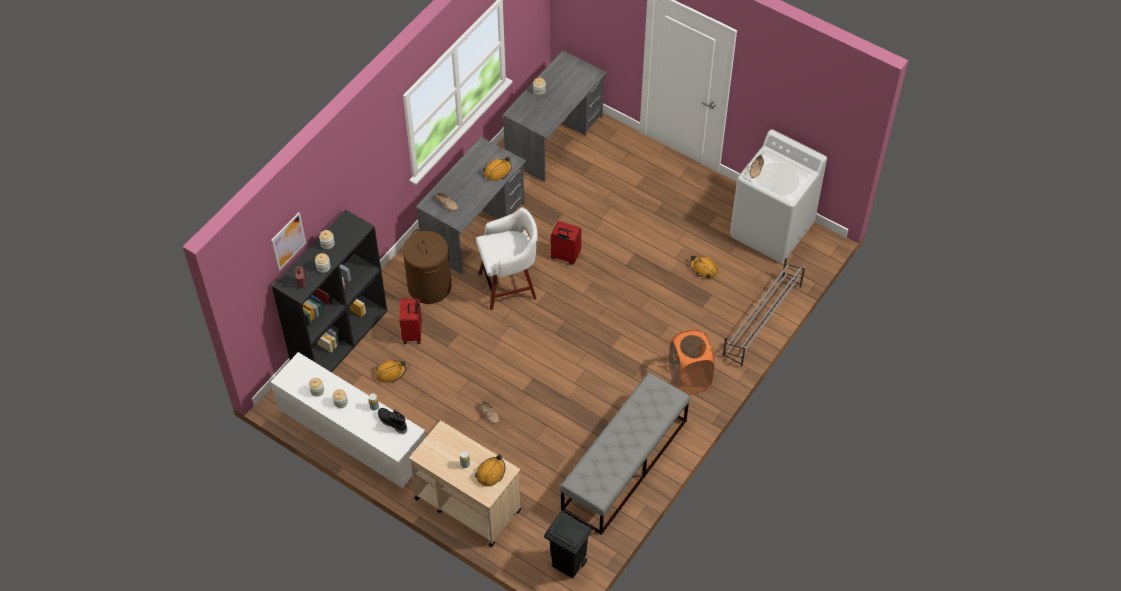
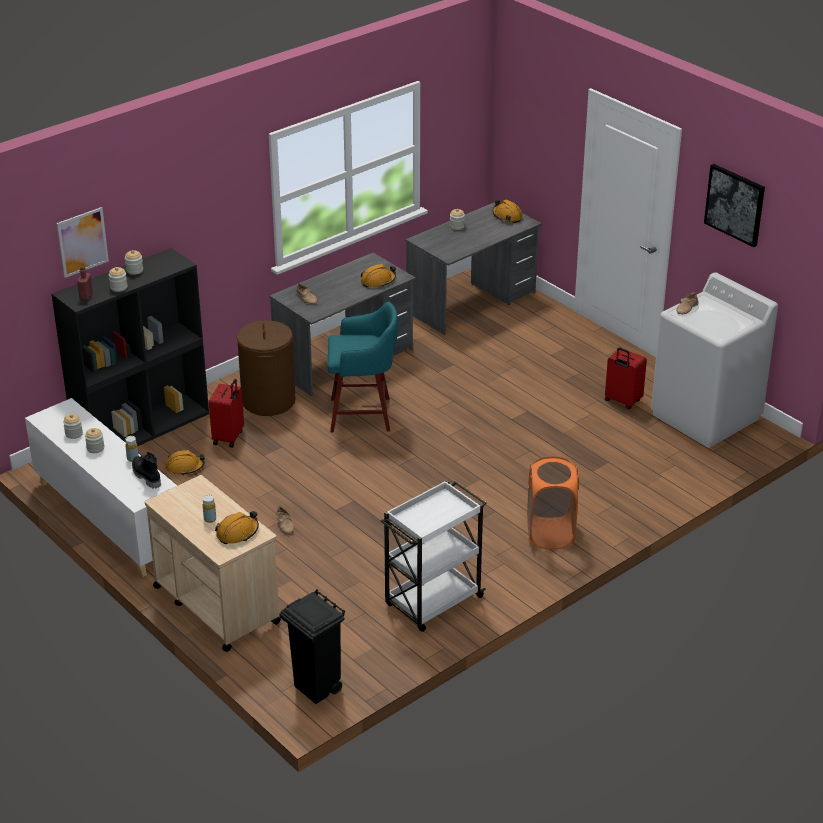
camera: 15 degrees right, 20 degrees down
(509, 285) = (363, 415): white stool -> turquoise stool
(565, 256) = (441, 400): red suitcase -> red suitcase (622, 401)
(624, 465) = (432, 602): grey bench -> white cart
(703, 269) = (607, 437): orange hard hat -> orange hard hat (507, 216)
(761, 321) = (664, 496): grey shoe rack -> none
(787, 87) = (735, 204): none -> picture

